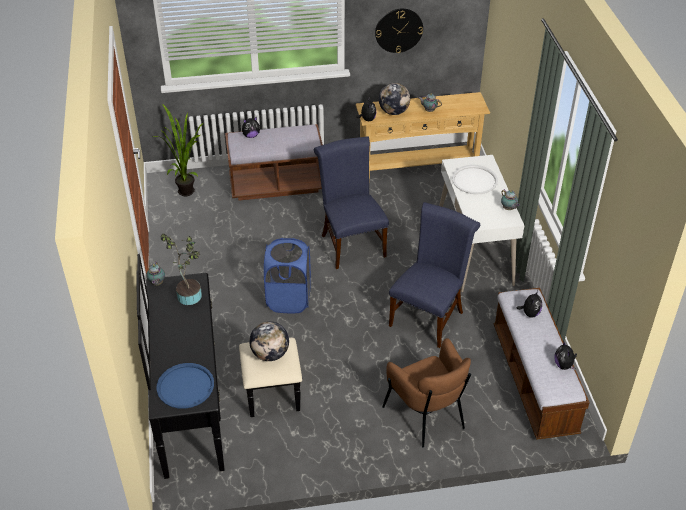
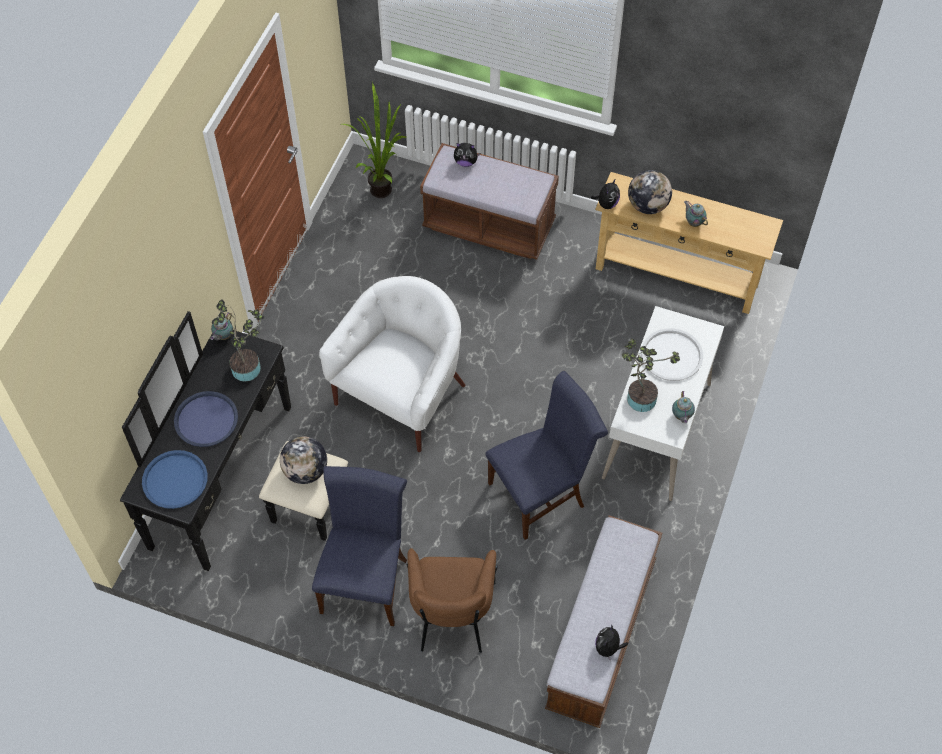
camera: 30 degrees right, 15 degrees up
(182, 339) = (206, 420): none -> blue tray
(289, 299) = (402, 394): blue laundry basket -> white armchair
(351, 243) = (520, 350): blue chair -> blue chair (366, 580)
(398, 30) = (688, 106): wall clock -> none
(473, 208) = (639, 396): none -> potted plant
(529, 313) = (620, 562): plush toy -> none

